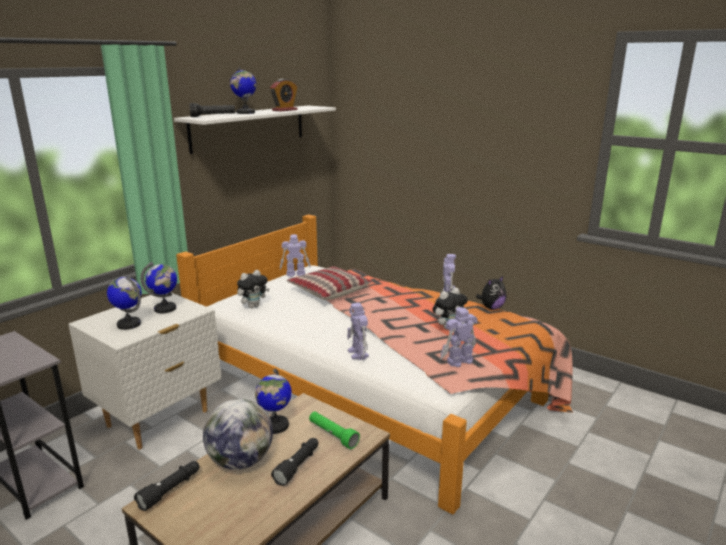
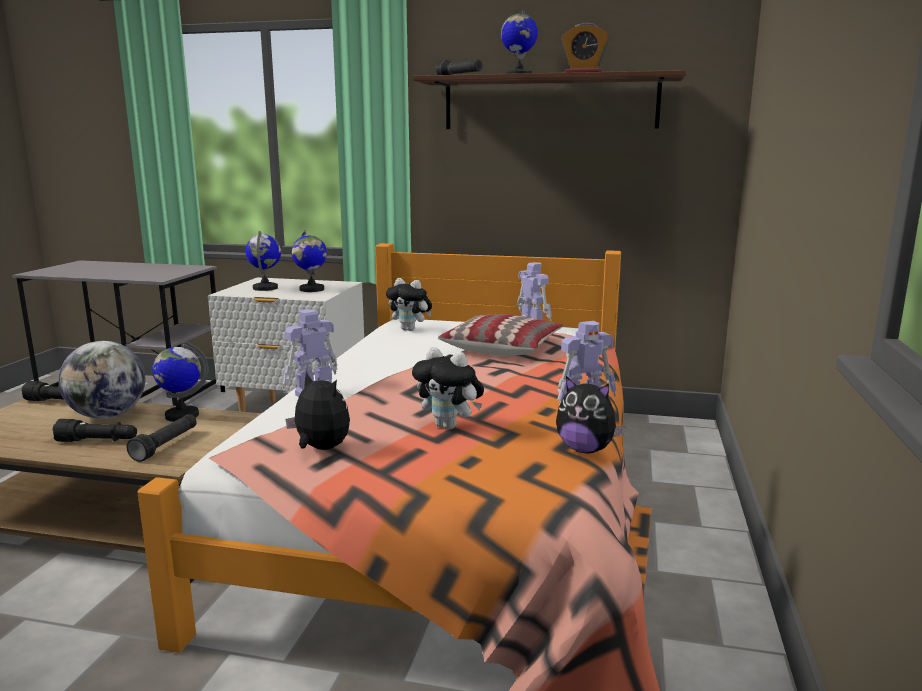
camera: 65 degrees right, 5 degrees down
(249, 128) = (550, 103): white shelf -> brown shelf
(332, 435) = (166, 445): green flashlight -> black flashlight
(459, 361) = (320, 449): toy robot -> plush toy

